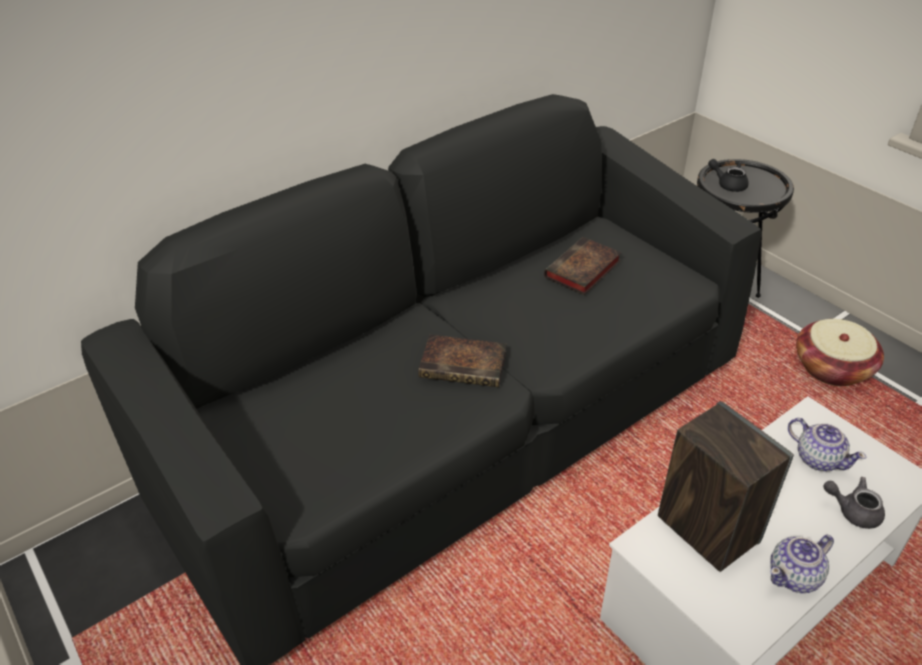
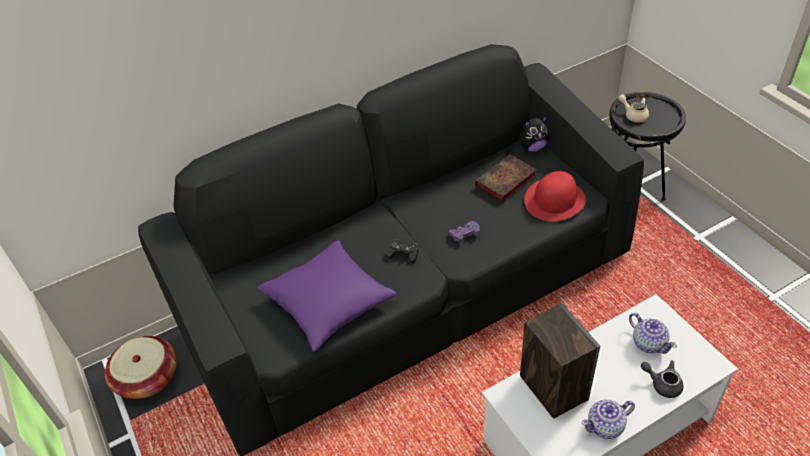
camera: 10 degrees right, 5 degrees up
(370, 436) = (328, 303): none -> purple pillow
(465, 365) = (403, 254): book -> black game controller
(544, 336) = (465, 234): none -> purple game controller
(606, 230) = (532, 147): none -> plush toy
(651, 288) = (555, 200): none -> red hat
(728, 184) = (633, 115): black teapot -> beige teapot
(832, 368) = (707, 264): basket -> basket (147, 378)

